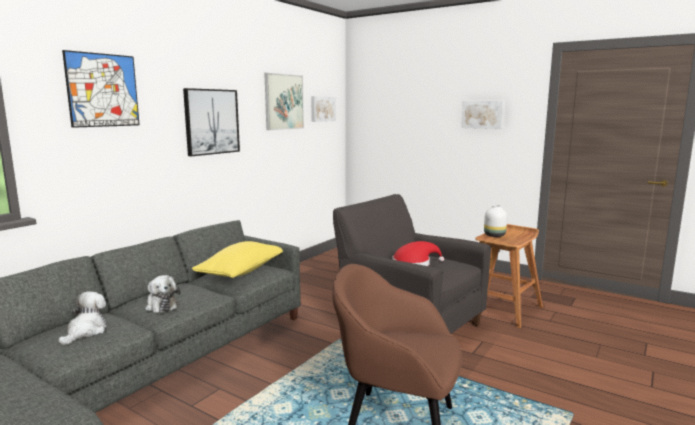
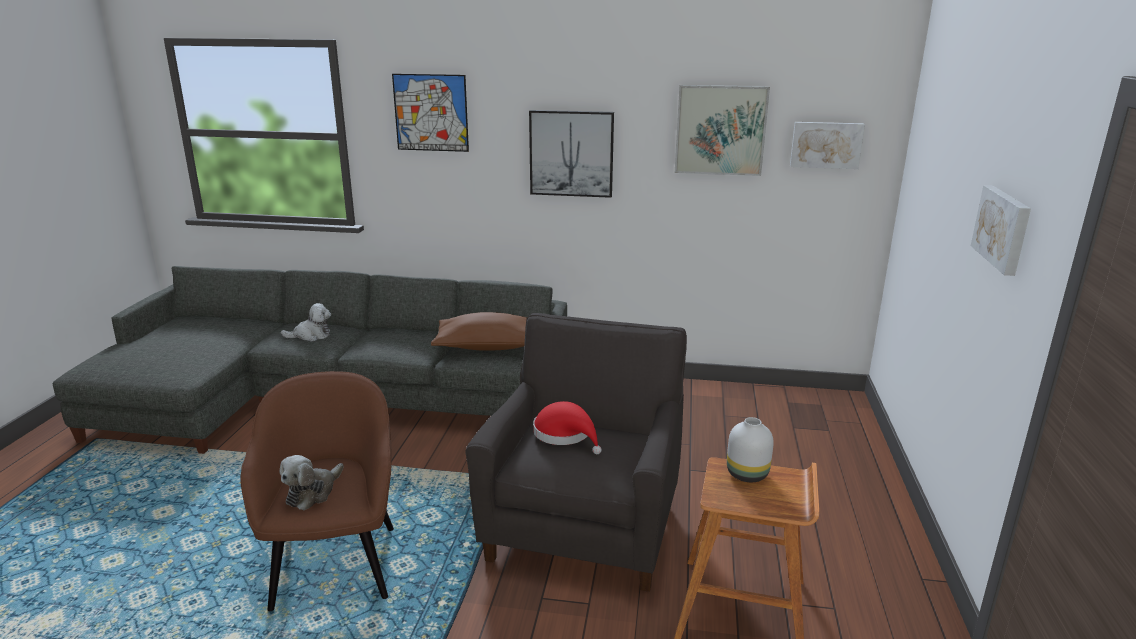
camera: 65 degrees right, 10 degrees up
(161, 305) = (376, 342): plush toy -> plush toy (312, 492)
(241, 272) = (489, 347): yellow pillow -> brown pillow

